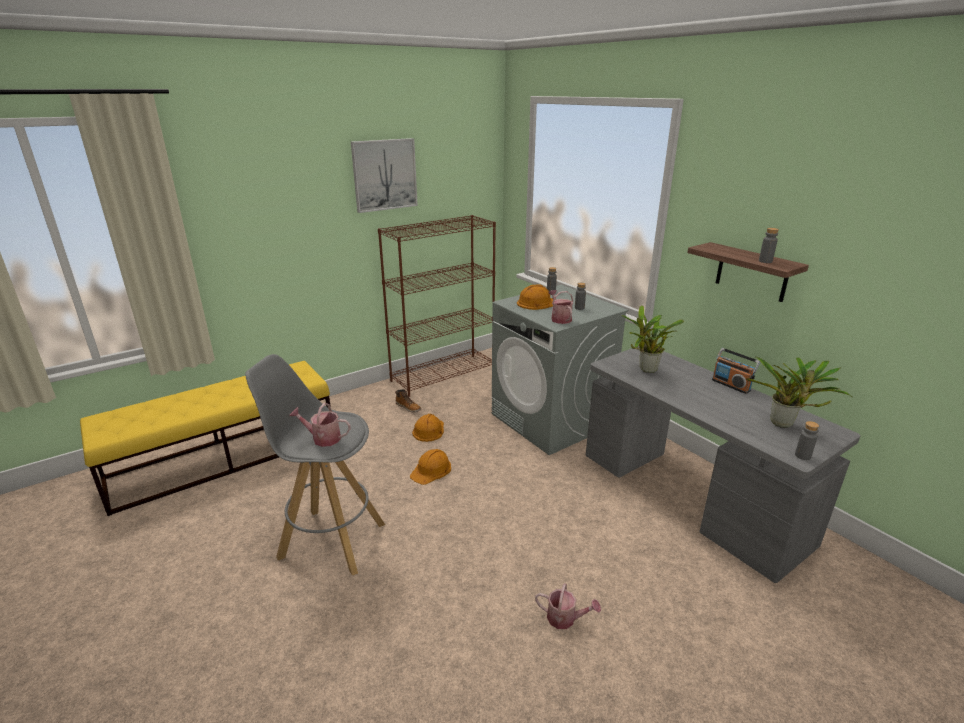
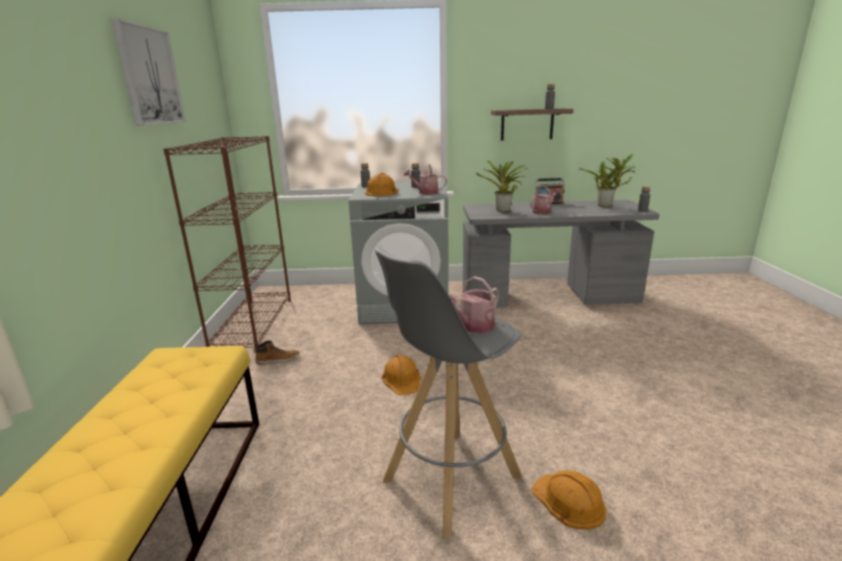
camera: 55 degrees left, 5 degrees down
(429, 430) = (336, 361): orange hard hat -> orange hard hat (568, 501)
(565, 618) = (639, 379): watering can -> watering can (543, 211)

